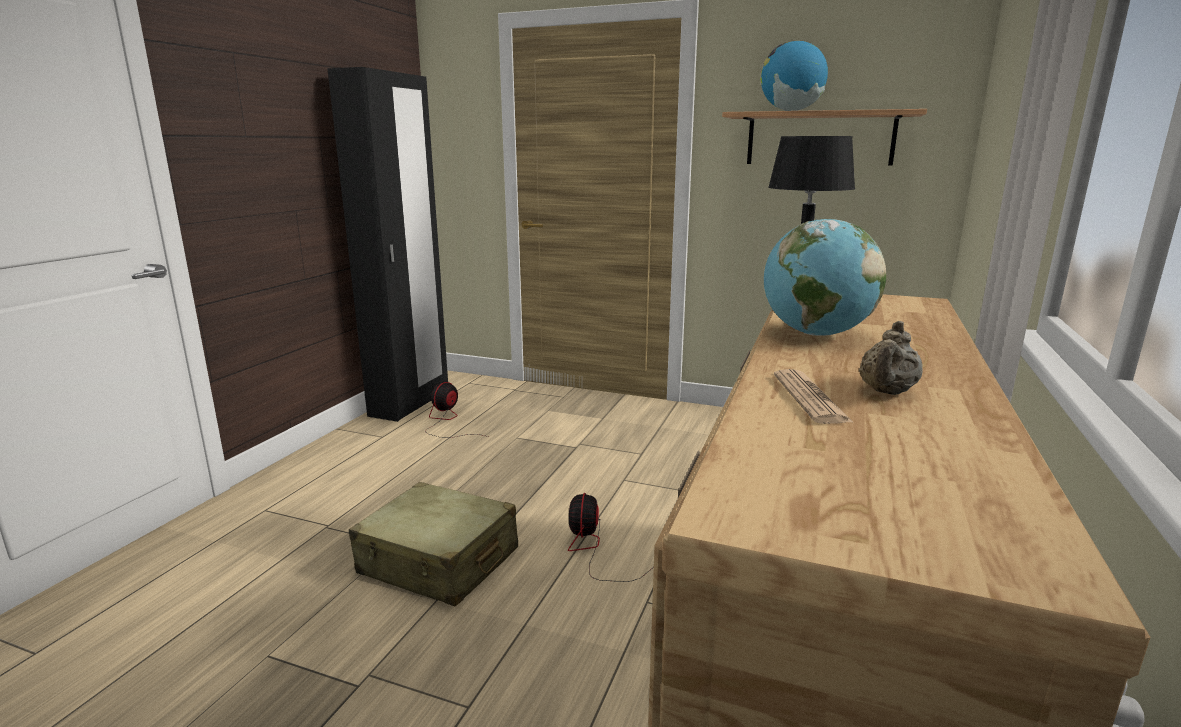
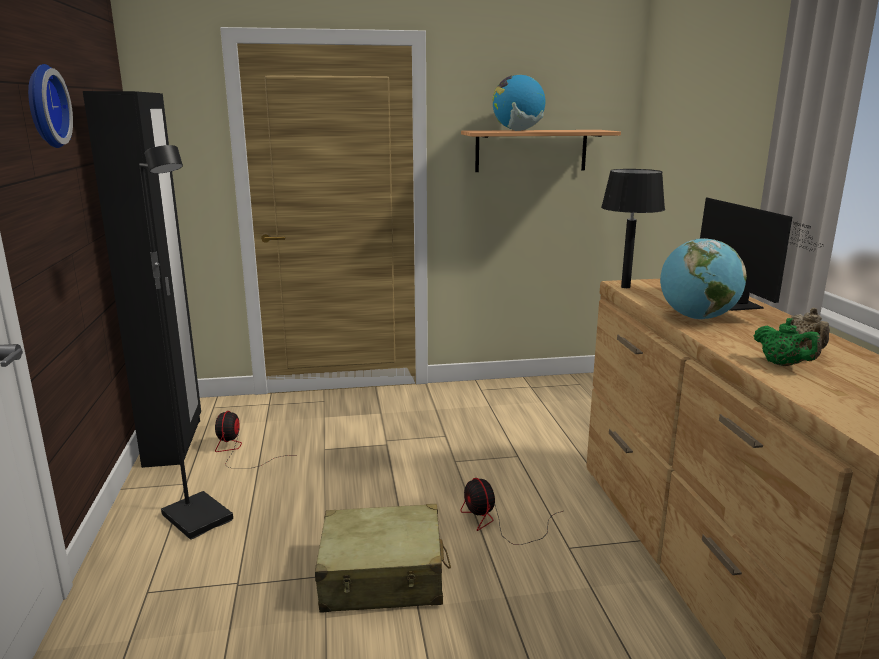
camera: 30 degrees left, 0 degrees up
(266, 76) = (43, 106): none -> wall clock
(361, 466) = (199, 517): none -> black floor lamp
(810, 398) = (783, 364): newspaper -> green teapot
(913, 332) = (738, 306): none -> monitor

